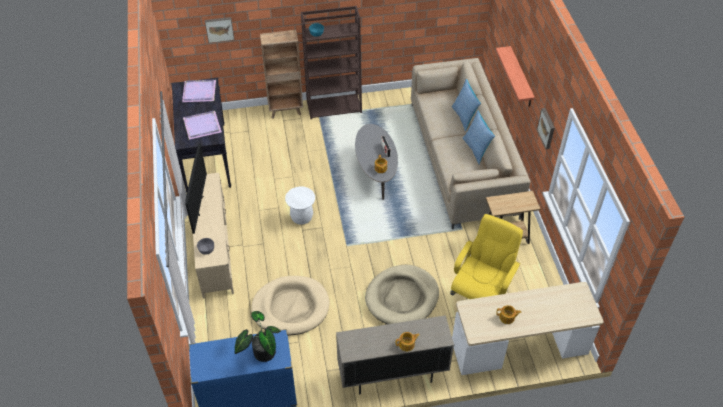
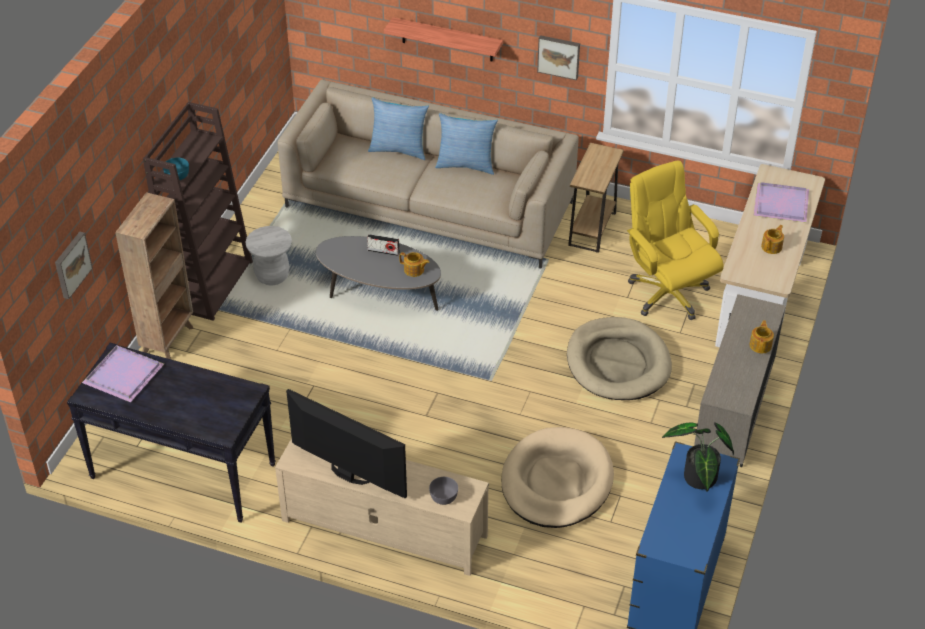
camera: 60 degrees left, 5 degrees down
(202, 125) = (205, 396): purple tray -> purple tray (780, 203)
(301, 217) = (401, 406): white stool -> white stool (272, 276)

